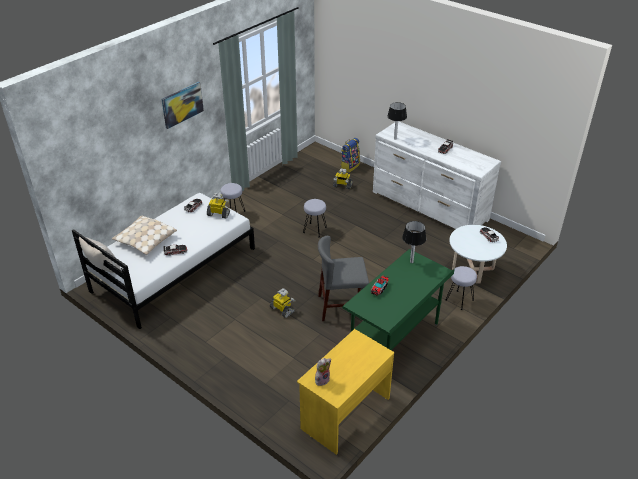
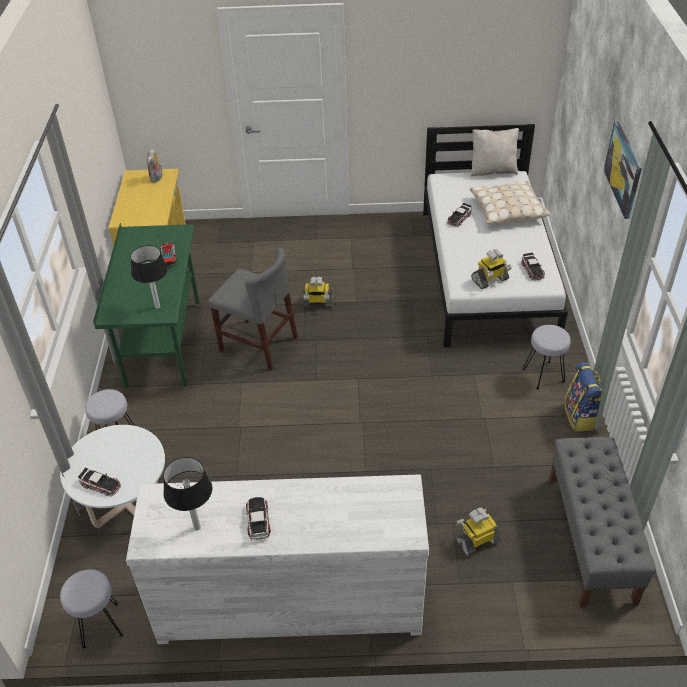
camera: 140 degrees right, 5 degrees up
(304, 167) = (591, 539): none -> grey bench
(315, 230) = (409, 422): grey stool -> grey stool (99, 625)
(341, 306) = (258, 344): grey chair -> grey chair turned 75 degrees clockwise
(349, 166) = (524, 603): backpack -> backpack (580, 416)
(395, 138) = (374, 486): table lamp -> table lamp (196, 527)

